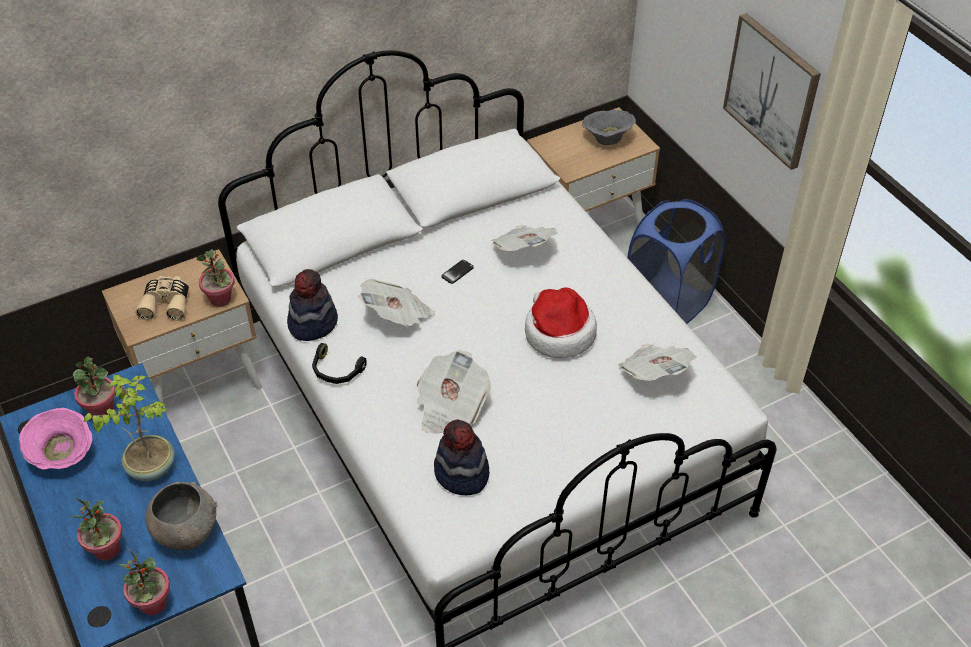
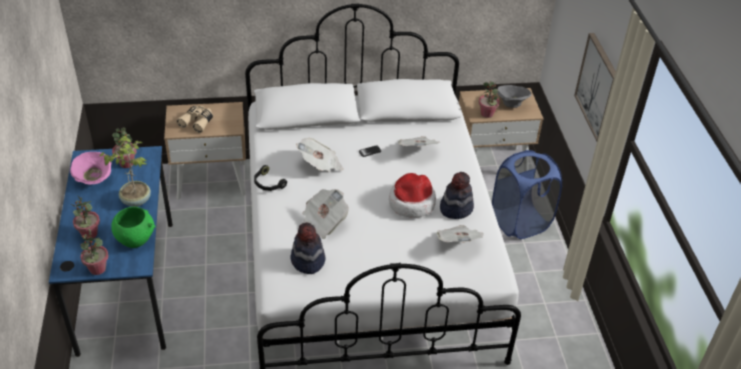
camera: 20 degrees right, 5 degrees down
(187, 533) = (135, 239): grey bowl -> green bowl
(220, 299) = (228, 128): potted plant -> potted plant (487, 114)
(312, 323) = (269, 154): hat -> hat (456, 208)

